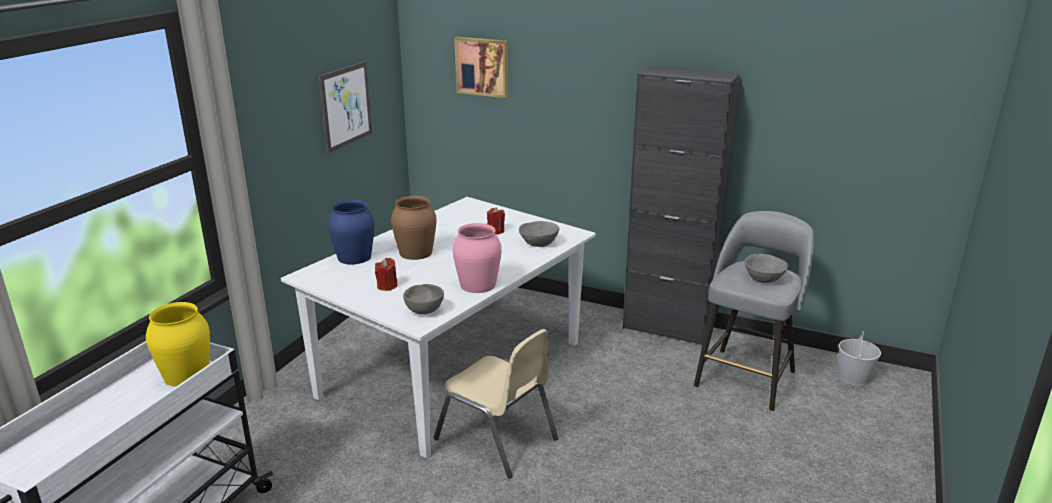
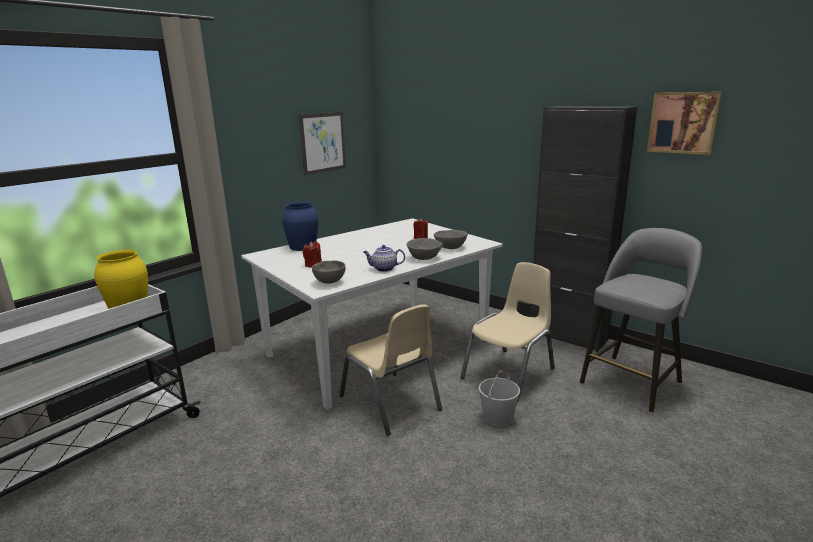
camera: 15 degrees right, 5 degrees down
(415, 252) = (349, 247): brown vase -> none
(477, 285) = (384, 269): pink vase -> teapot
(482, 66) = (431, 118): picture -> picture (683, 122)
(617, 384) = (510, 373): none -> beige chair
(763, 279) = (648, 286): grey bowl -> grey bowl (424, 258)
(854, 377) = (743, 393): white bucket -> white bucket (498, 417)

